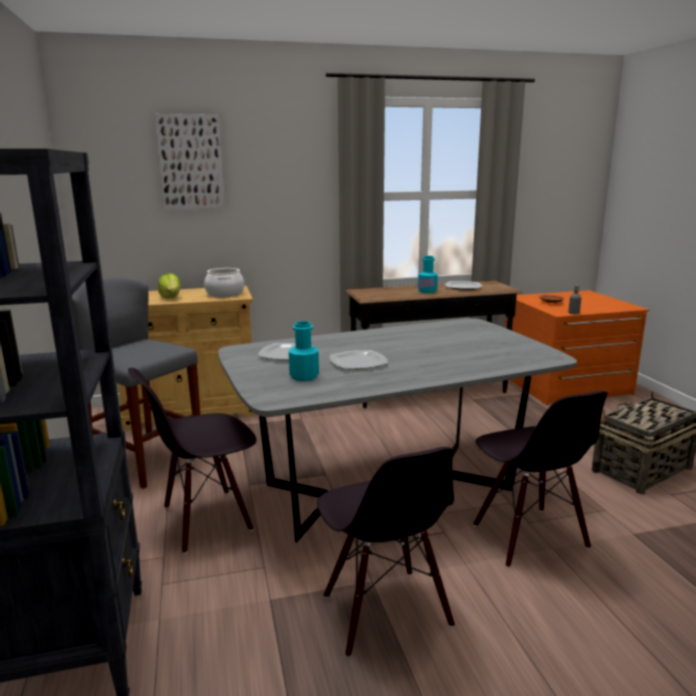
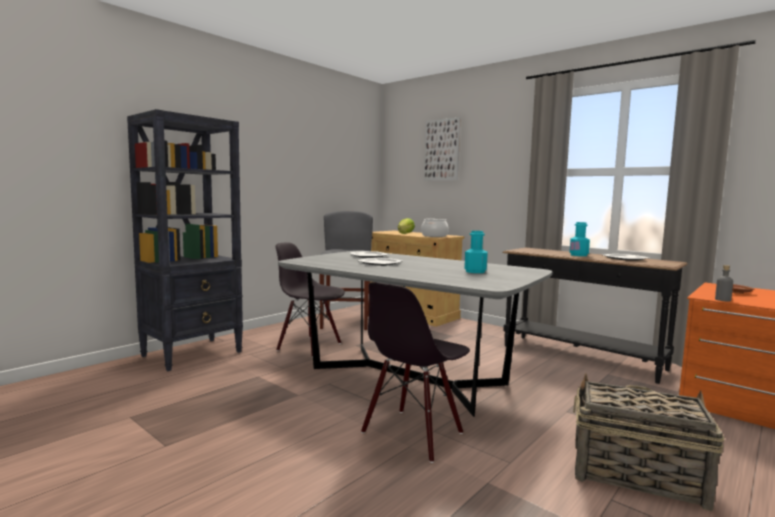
camera: 55 degrees right, 10 degrees down
(304, 376) = (337, 260): turquoise bottle -> turquoise bottle (475, 271)
(384, 611) = (273, 404): black chair -> none

